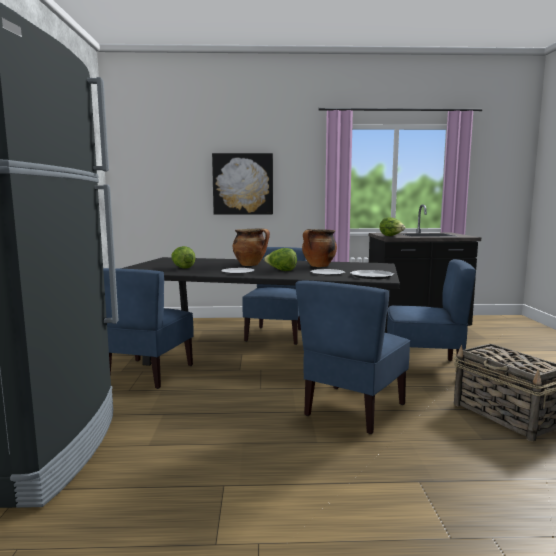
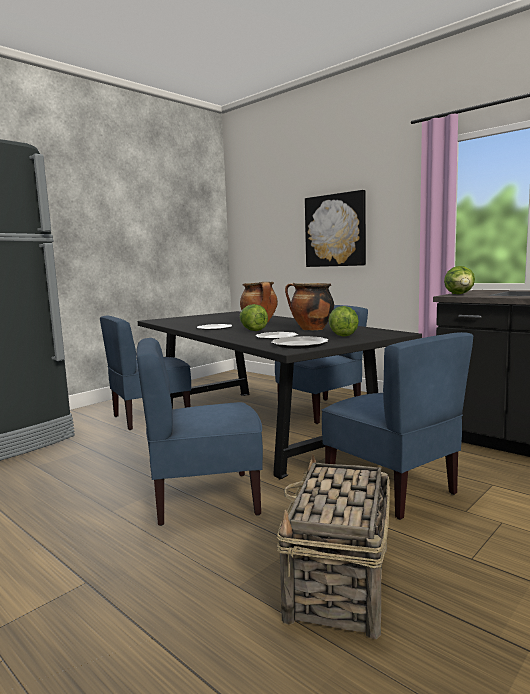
camera: 45 degrees right, 0 degrees up
(182, 268) = (198, 321): lettuce -> lettuce (343, 335)

